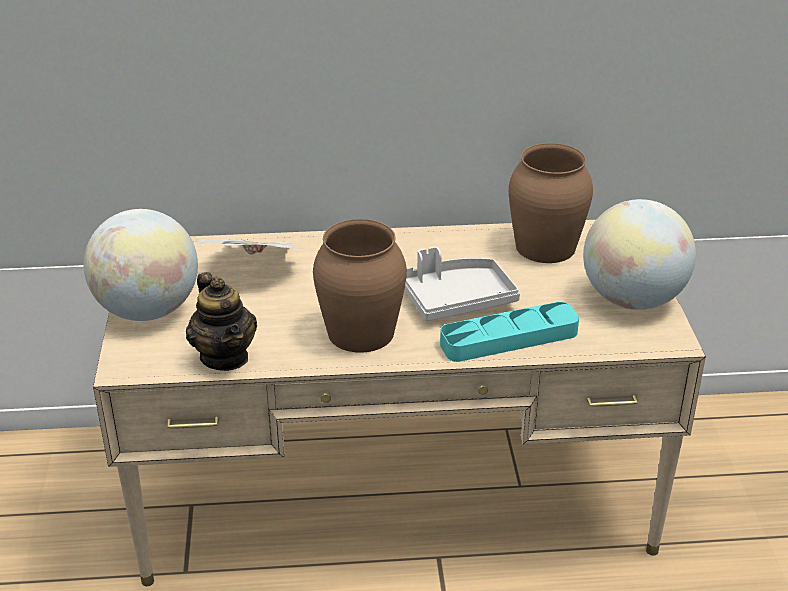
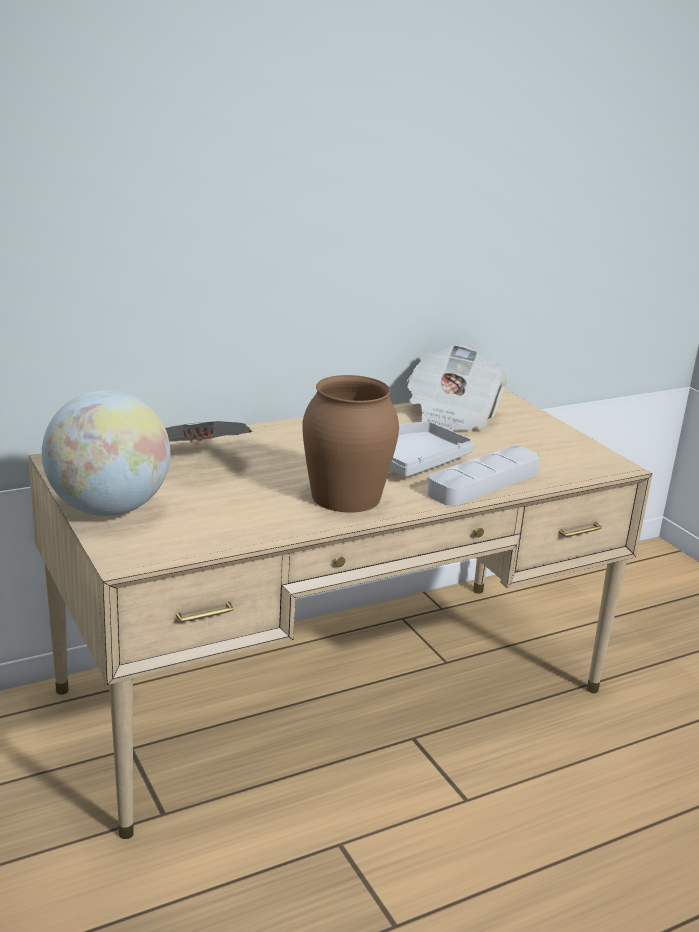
camera: 25 degrees left, 10 degrees down
(225, 357) = (228, 534): teapot -> none
(509, 338) = (484, 482): turquoise tray -> grey tray
(545, 247) = (451, 416): brown vase -> newspaper
(632, 299) = (558, 443): globe -> none

